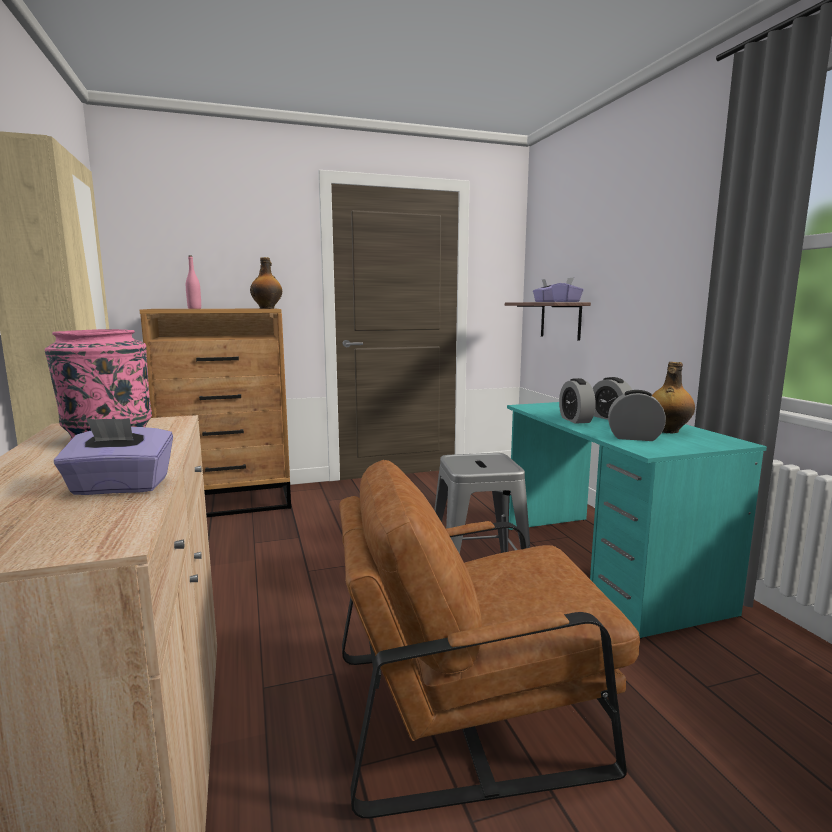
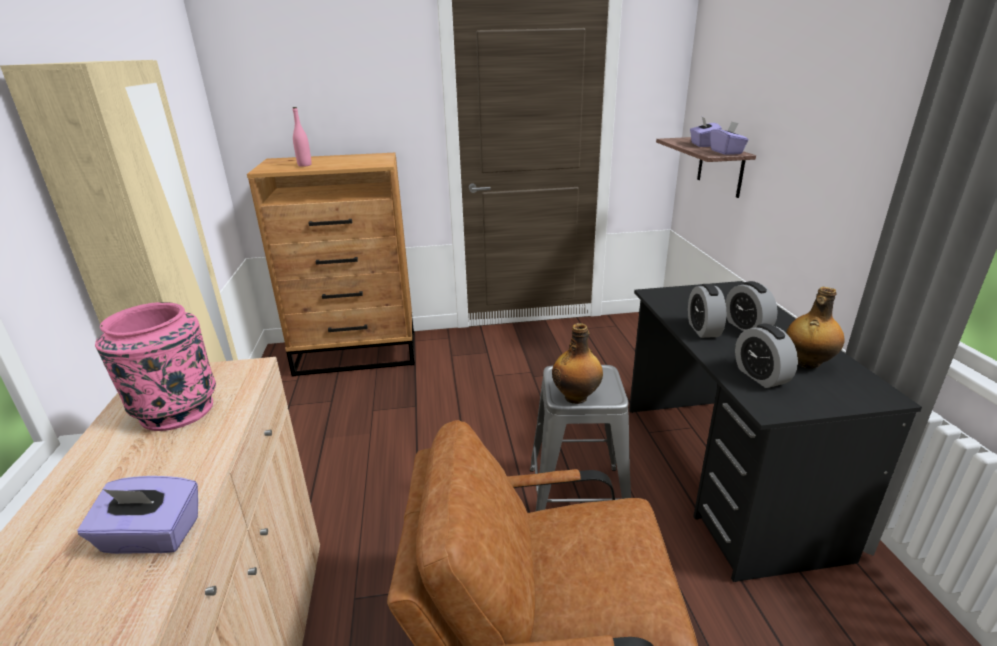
camera: 10 degrees right, 15 degrees up
(267, 308) = (381, 161): bottle -> bottle (576, 397)
(605, 566) = (722, 475): turquoise desk -> black desk
(634, 438) = (760, 376): alarm clock -> alarm clock turned 135 degrees counterclockwise

